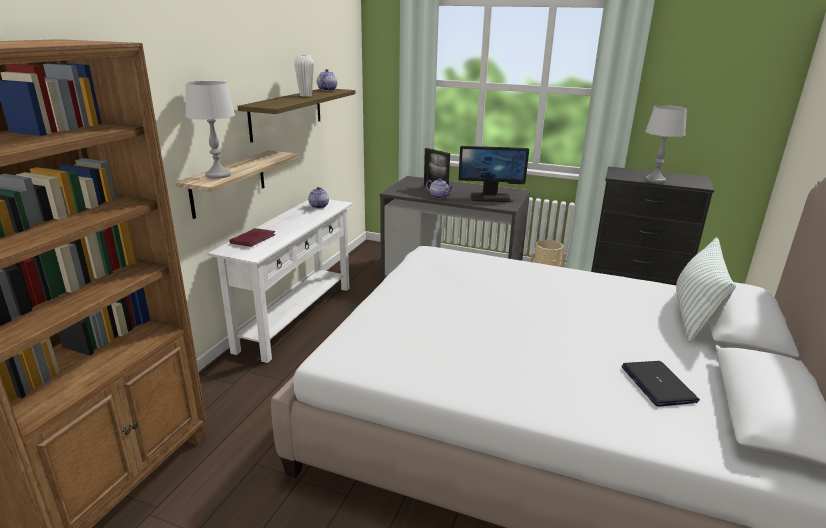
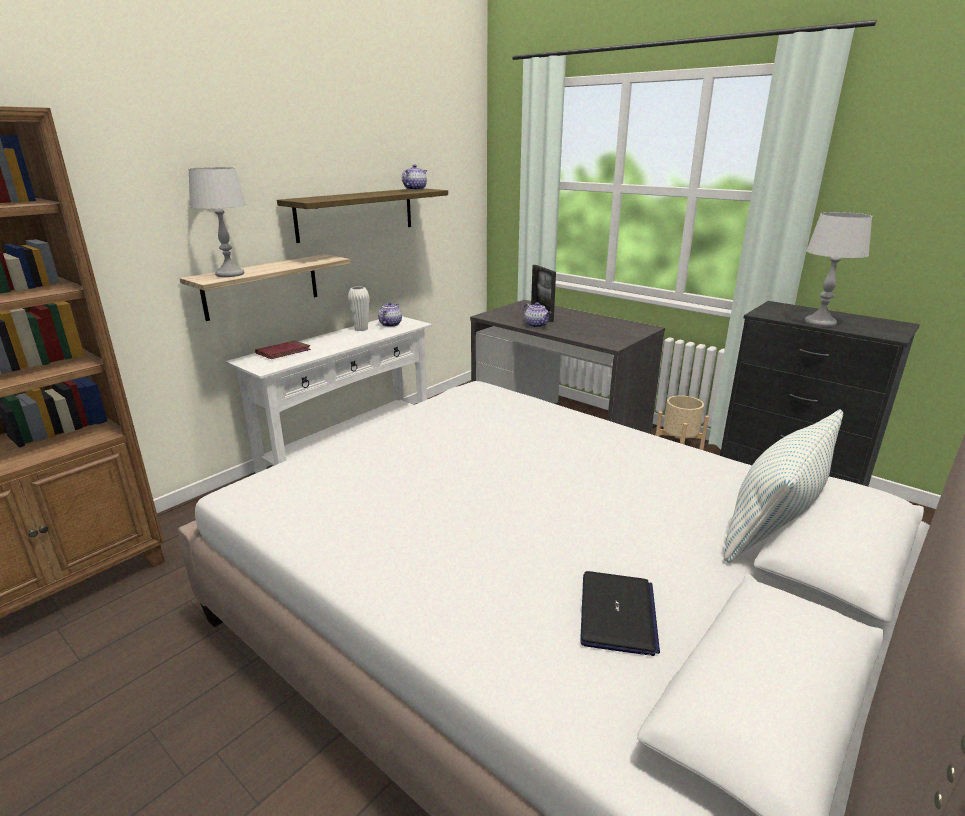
camera: 20 degrees right, 0 degrees up
(305, 95) = (375, 193): white vase -> white vase (361, 329)
(490, 197) = (602, 331): monitor -> none

